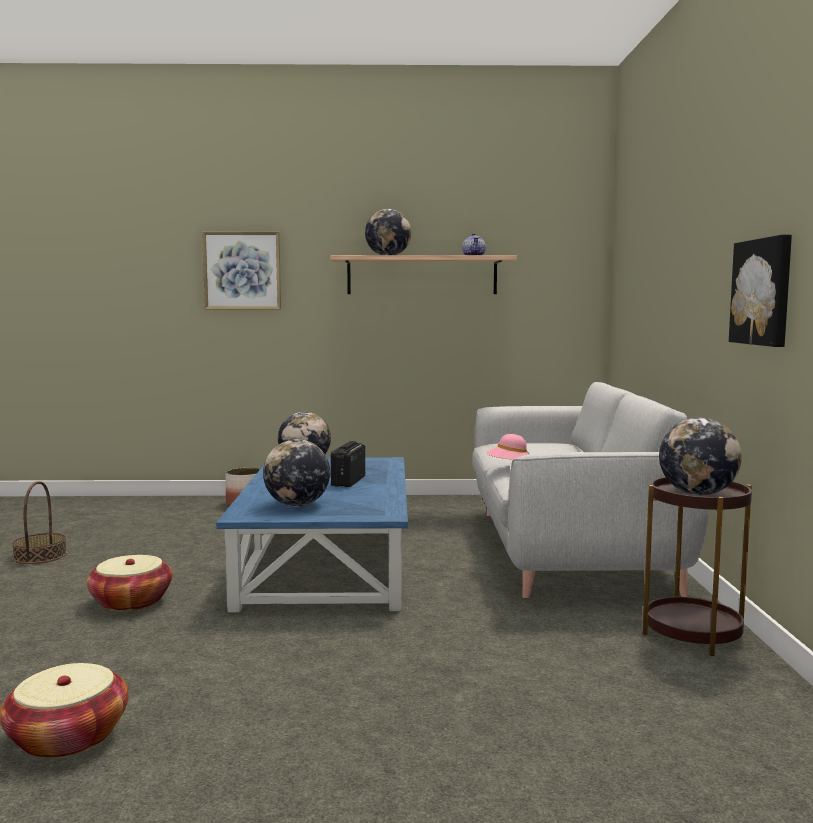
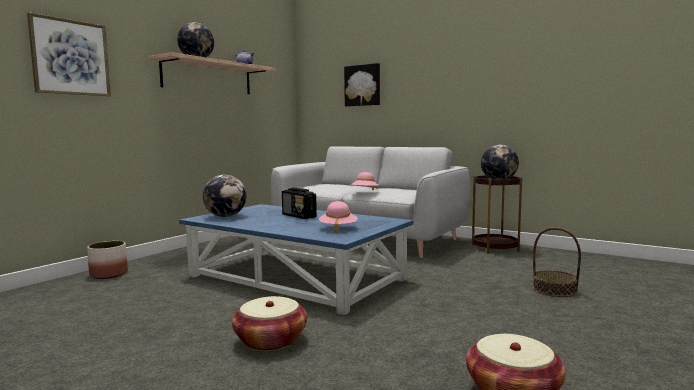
camera: 55 degrees left, 0 degrees up
(40, 556) = (52, 364): basket -> basket (554, 290)
(297, 505) = (338, 228): globe -> pink hat
(763, 292) = (497, 88): picture -> picture (362, 85)

